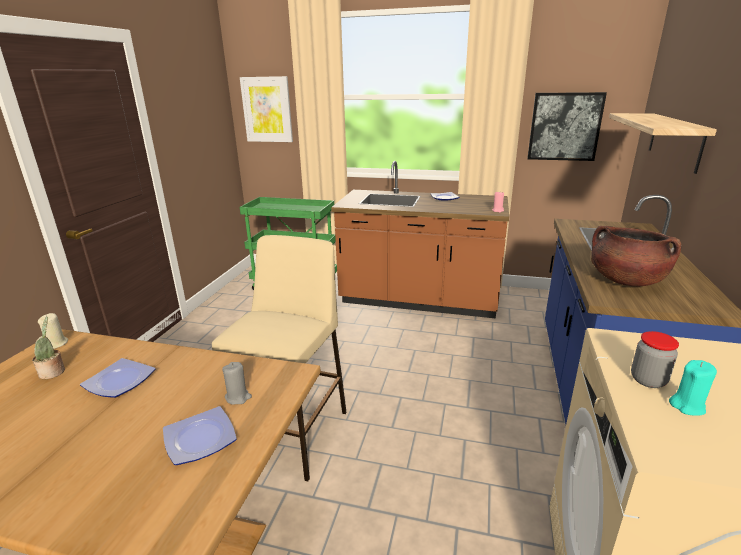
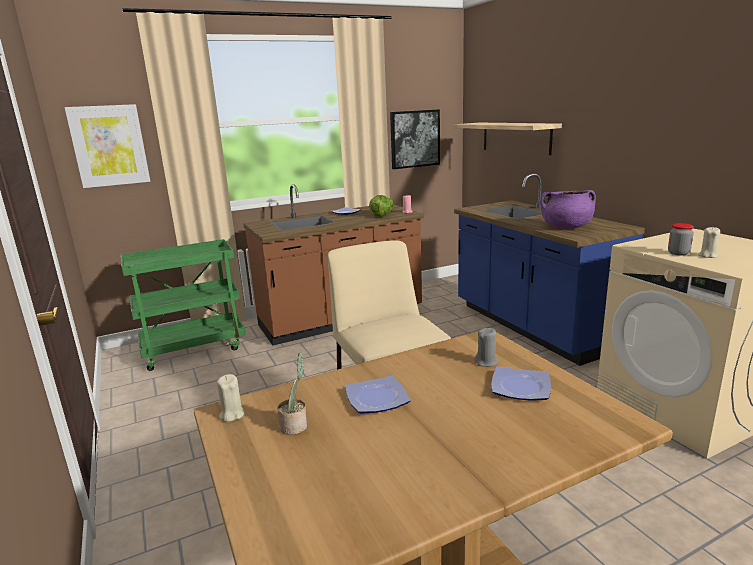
camera: 40 degrees left, 5 degrees down
(466, 209) = (382, 215): none -> lettuce
(625, 281) = (566, 227): brown cooking pot -> purple cooking pot
(687, 406) = (707, 255): turquoise candle -> beige candle

